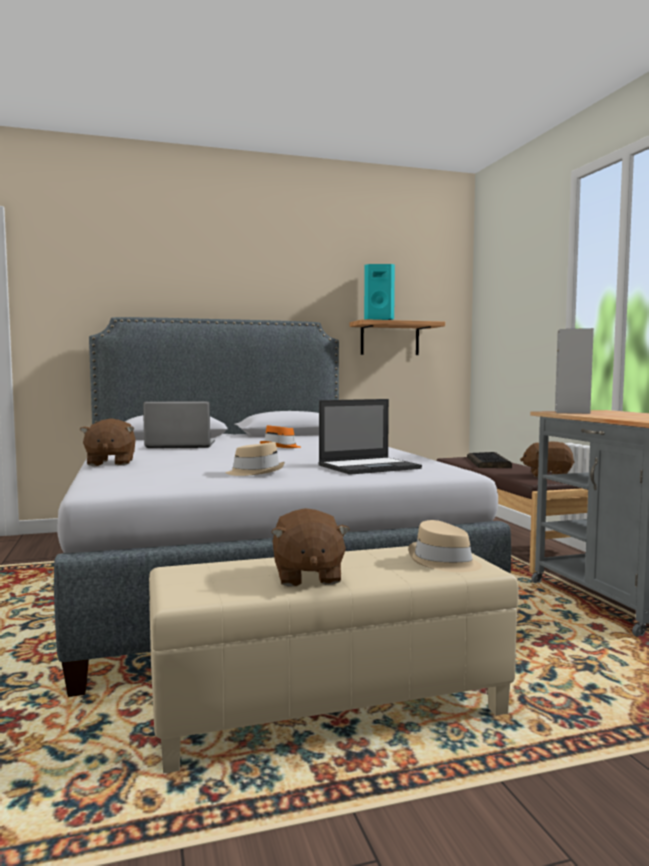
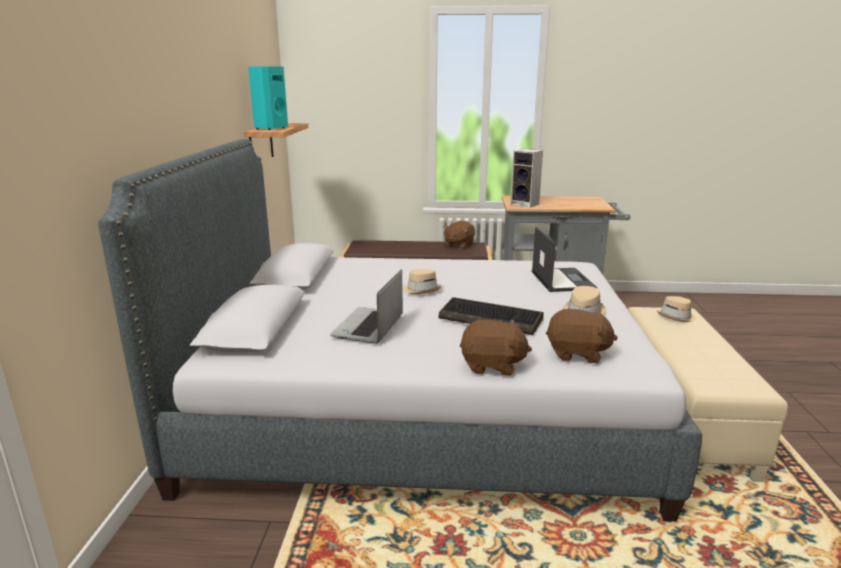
camera: 70 degrees left, 15 degrees up
(281, 447) = (421, 289): orange hat -> beige hat
(307, 576) = (711, 352): brown plush toy -> brown plush toy (577, 353)
(489, 462) = (390, 246): keyboard -> keyboard (492, 318)

